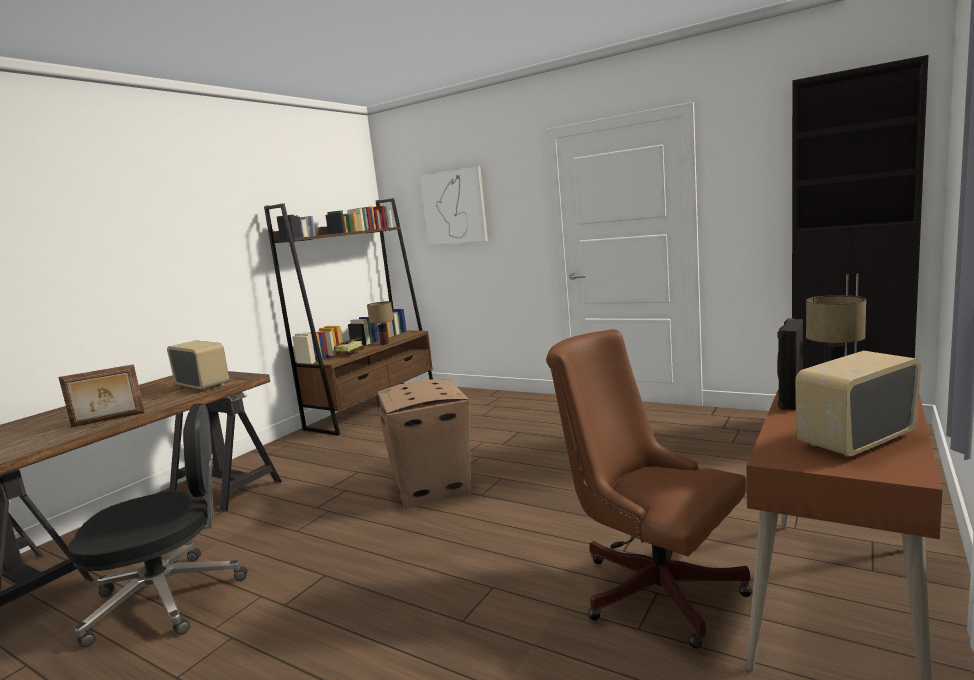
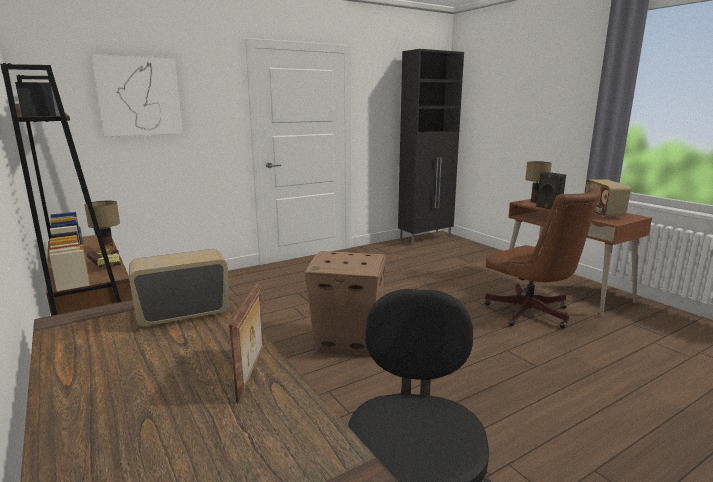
camera: 65 degrees left, 5 degrees up
(651, 586) = (532, 314): brown office chair -> brown office chair turned 105 degrees counterclockwise

